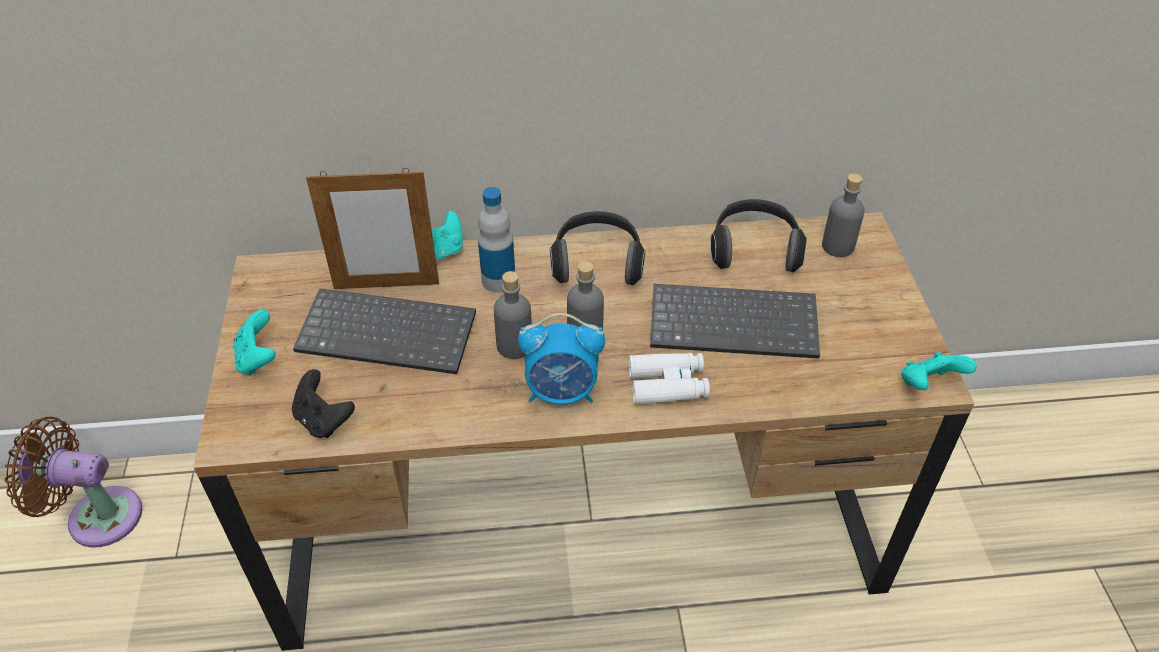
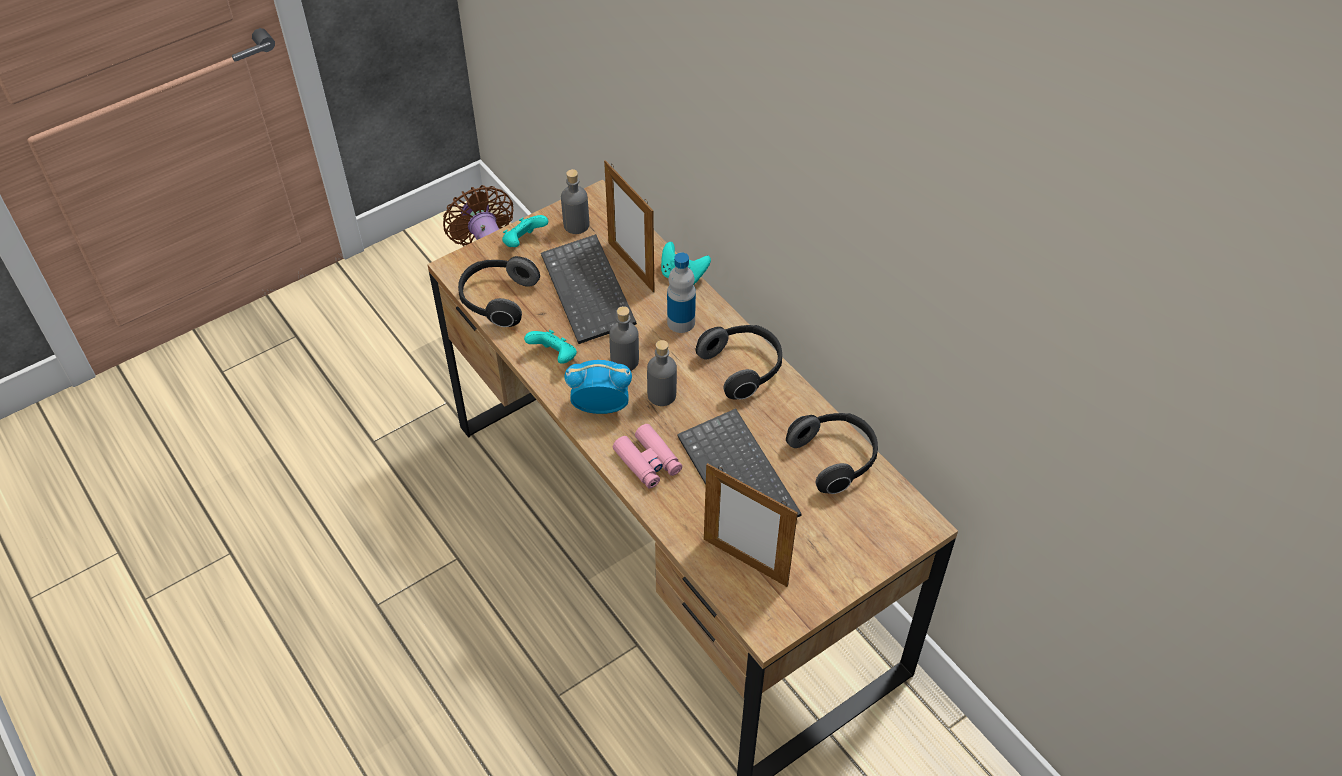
camera: 60 degrees right, 5 degrees up
(323, 420) = (497, 300): black game controller -> headphones
(562, 392) = (600, 406): alarm clock -> alarm clock turned 120 degrees clockwise
(668, 384) = (648, 462): white binoculars -> pink binoculars
(837, 246) = (884, 513): grey bottle -> grey bottle (576, 225)
(844, 364) = (745, 562): none -> picture frame
(928, 385) = (761, 625): turquoise game controller -> turquoise game controller (554, 357)

